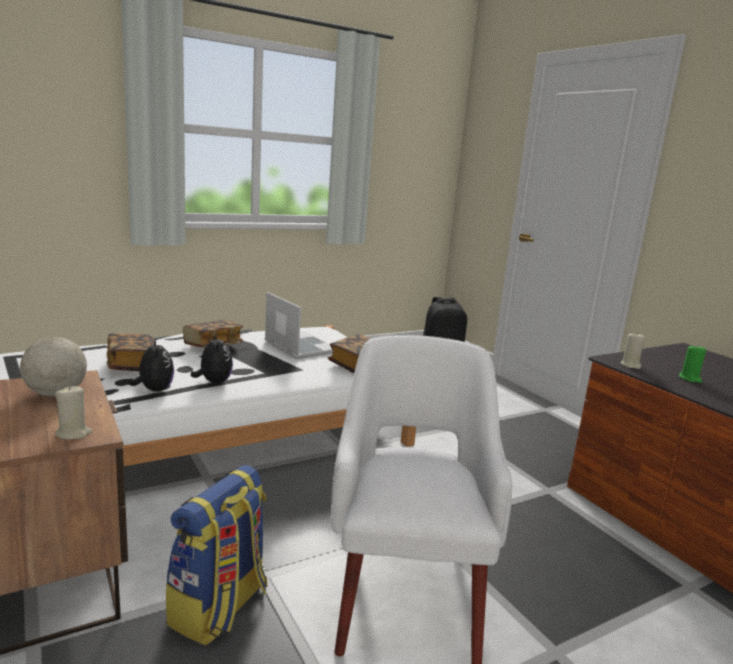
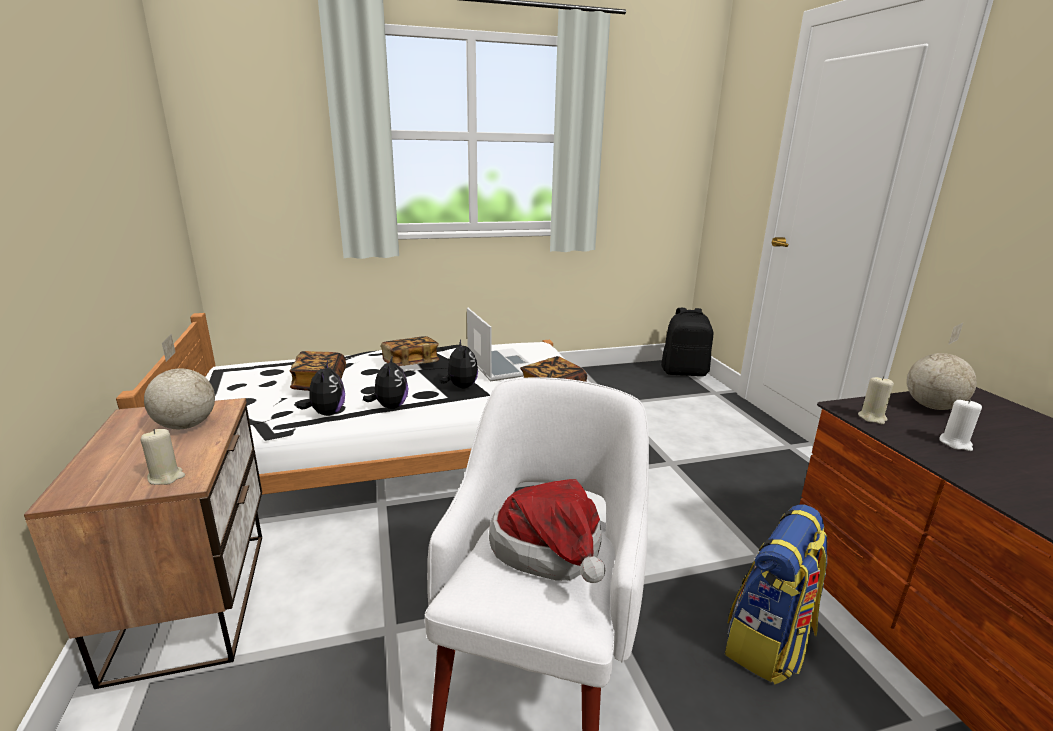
camera: 15 degrees right, 5 degrees up
(219, 608) = (332, 664): backpack -> backpack (769, 643)
(272, 364) = (460, 387): none -> plush toy
(429, 475) = (551, 554): none -> hat
(666, 357) = (933, 407): none -> globe
(690, 378) = (955, 443): green candle -> white candle

